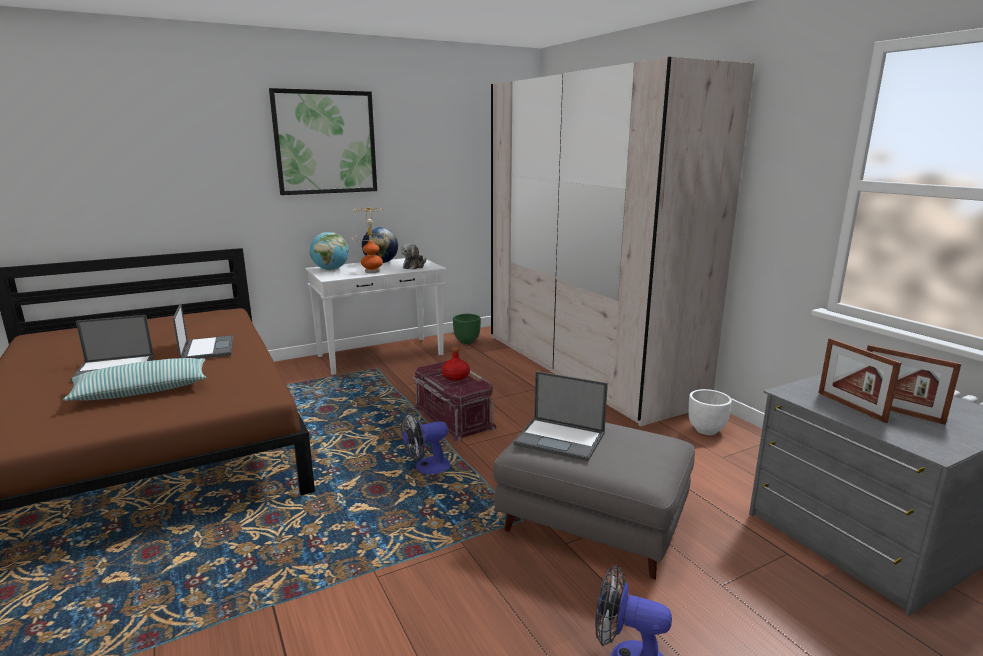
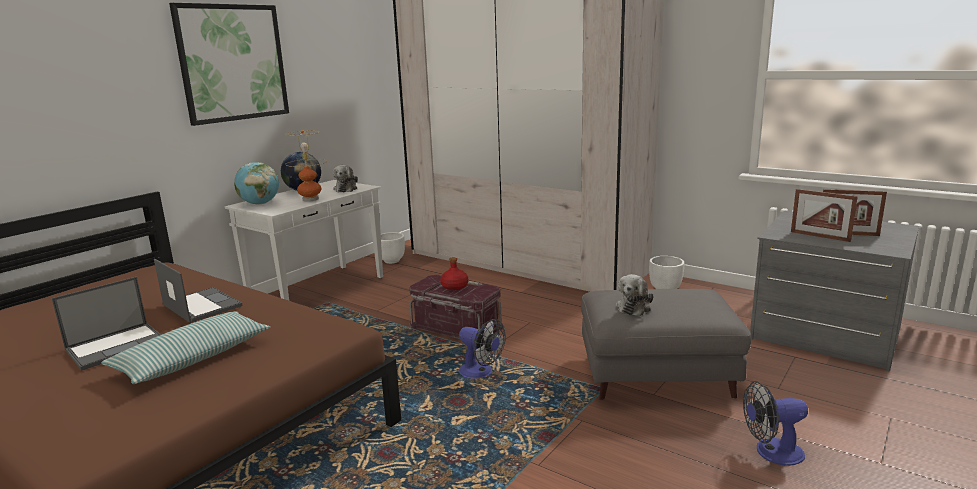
camera: 25 degrees left, 0 degrees up
(426, 468) = (480, 373): fan -> fan turned 90 degrees counterclockwise
(467, 341) = (392, 261): green planter -> white planter
(561, 439) = (634, 307): laptop -> plush toy

